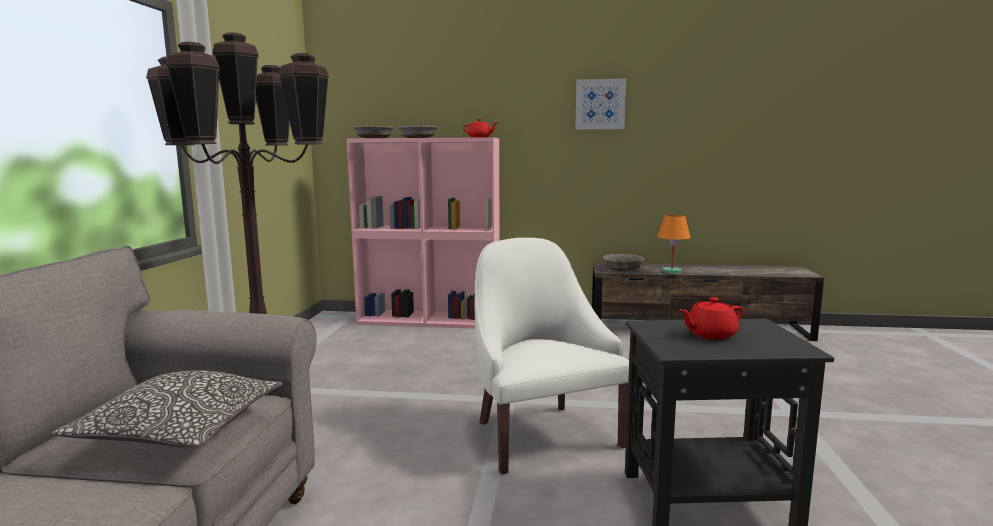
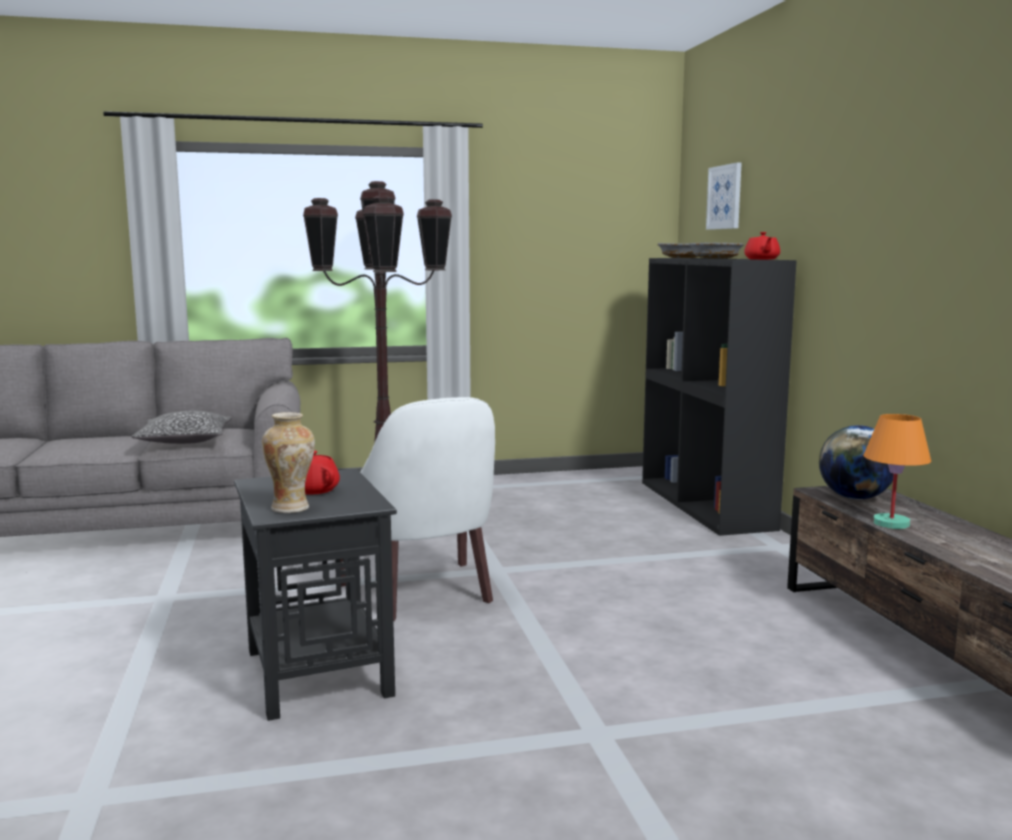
camera: 70 degrees right, 0 degrees up
(431, 320) = (706, 505): pink bookcase -> black bookcase
(542, 434) = (422, 592): white armchair -> white armchair turned 105 degrees clockwise
(600, 104) = (901, 203): picture -> picture (725, 197)
(622, 268) = (854, 498): grey bowl -> globe
(777, 343) = (291, 508): none -> vase

